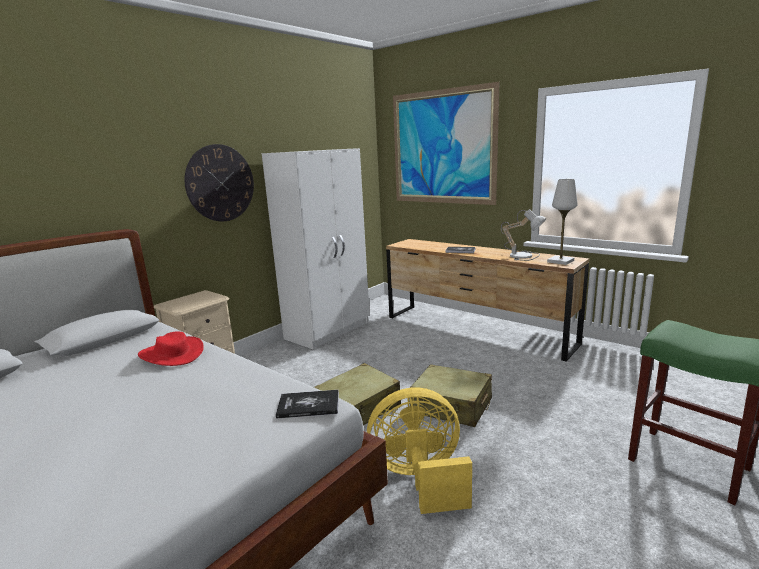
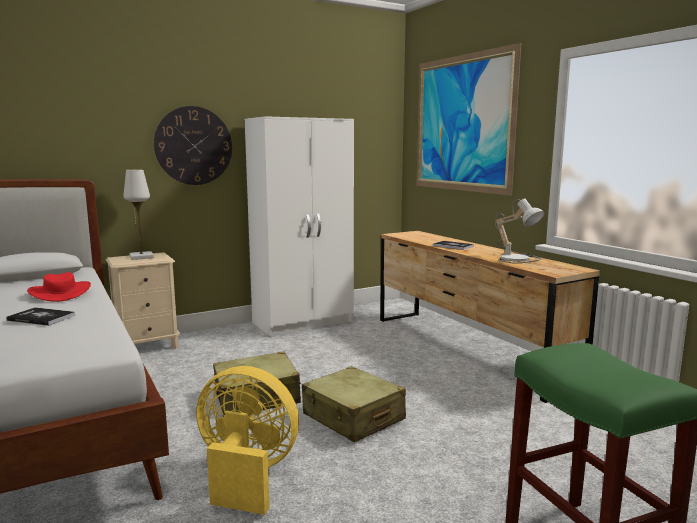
camera: 20 degrees right, 5 degrees down
(308, 405) = (96, 347): book -> book (41, 318)
(560, 261) = (553, 269): white table lamp -> white table lamp (141, 257)

